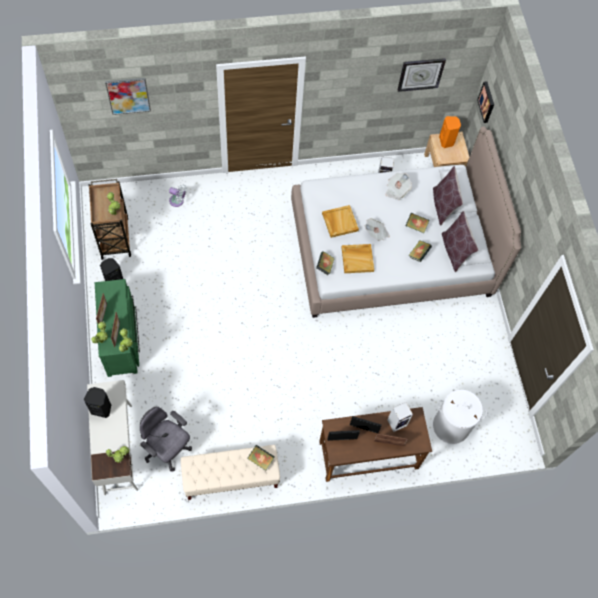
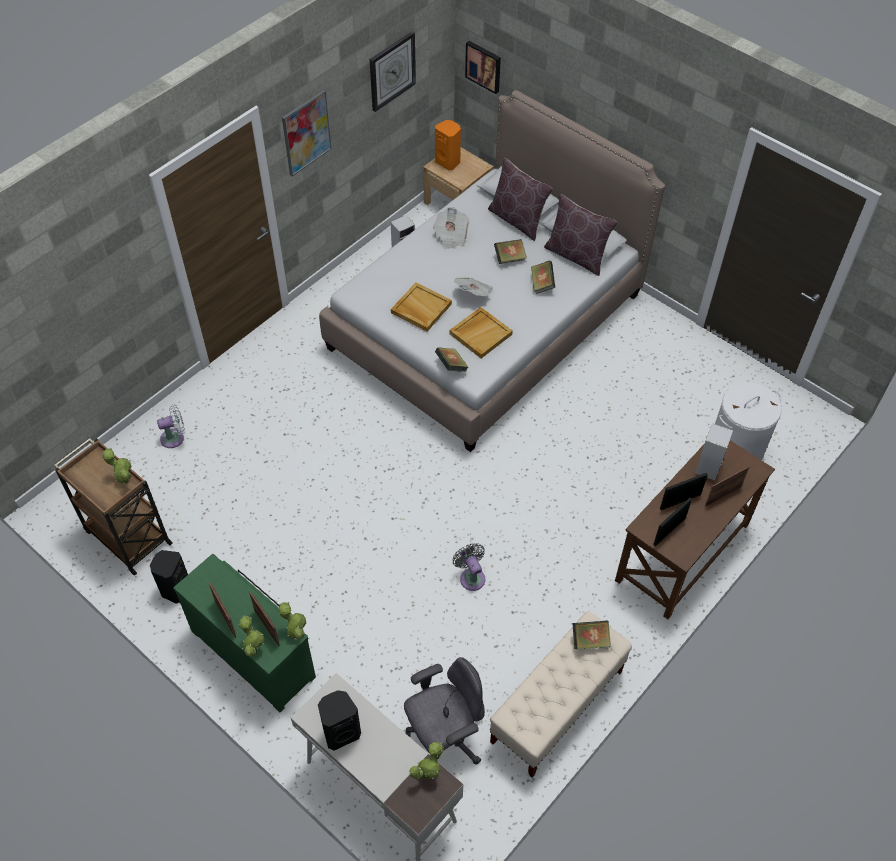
camera: 35 degrees left, 10 degrees down
(128, 95) = (45, 295): picture -> picture (306, 133)
(167, 449) = (445, 737): grey office chair -> grey office chair turned 150 degrees clockwise
(251, 382) = (471, 576): none -> grey fan

